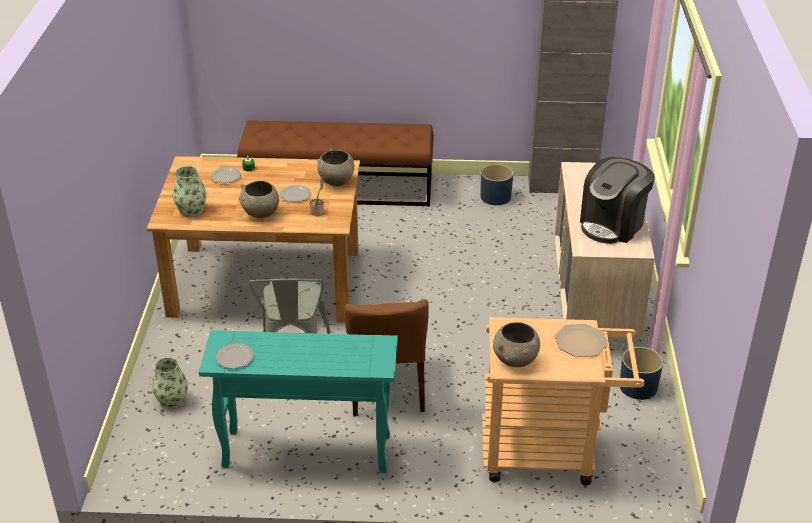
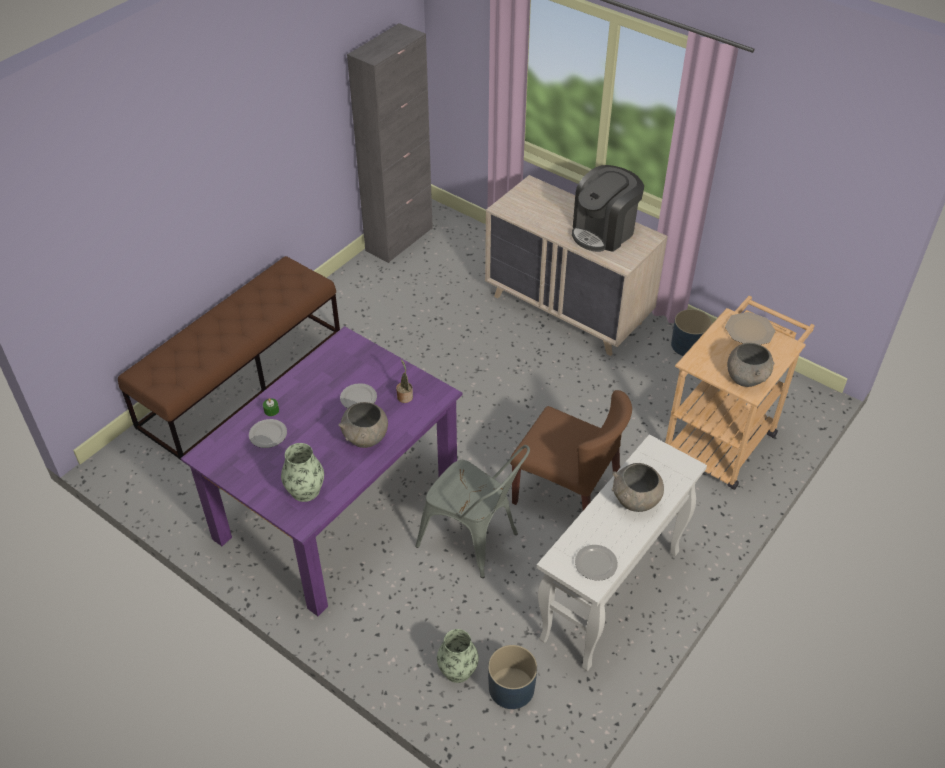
camera: 55 degrees left, 10 degrees up
(264, 282) = (337, 508): brown dining table -> purple dining table
(305, 452) = (610, 596): turquoise console table -> white console table
(336, 181) = (365, 359): grey bowl -> grey bowl (635, 501)
(495, 197) = (371, 285): blue planter -> blue planter (511, 688)
(612, 224) = (604, 232): coffee machine -> coffee machine turned 60 degrees clockwise

